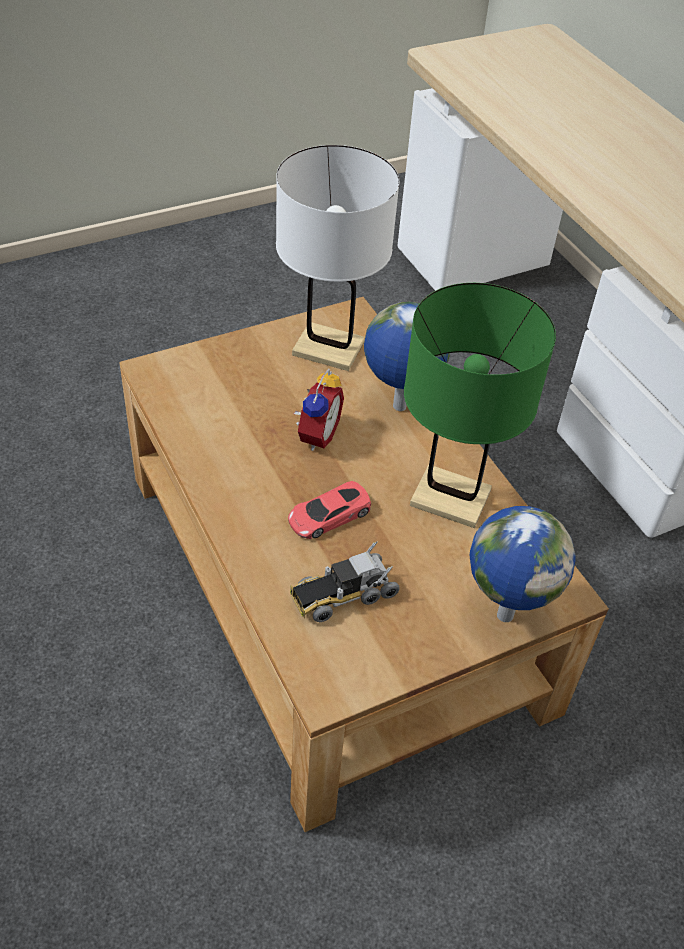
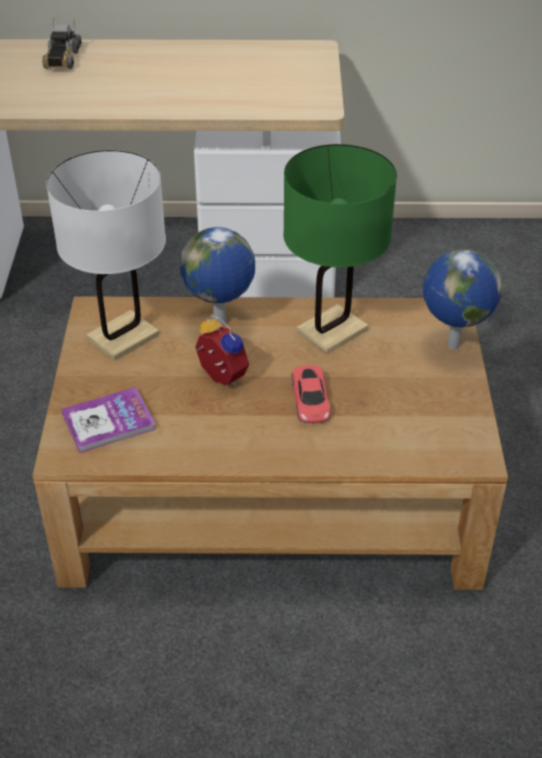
camera: 60 degrees left, 5 degrees down
(209, 382) = (108, 422): none -> book
(343, 594) = (393, 418): toy truck -> toy truck (62, 58)

